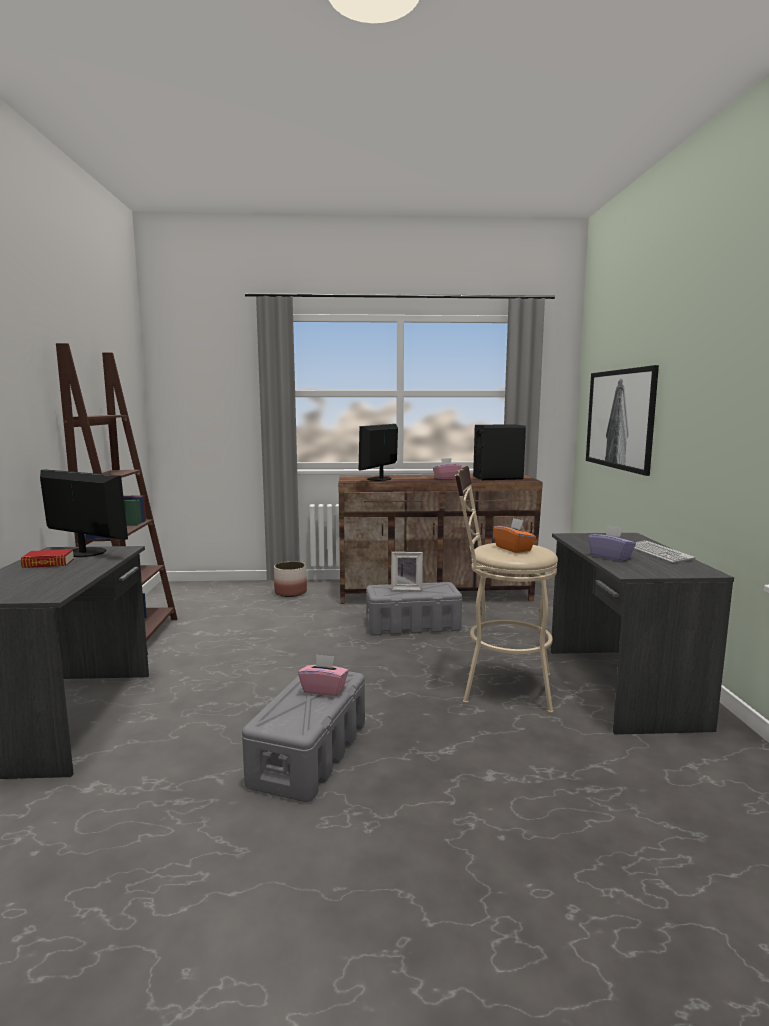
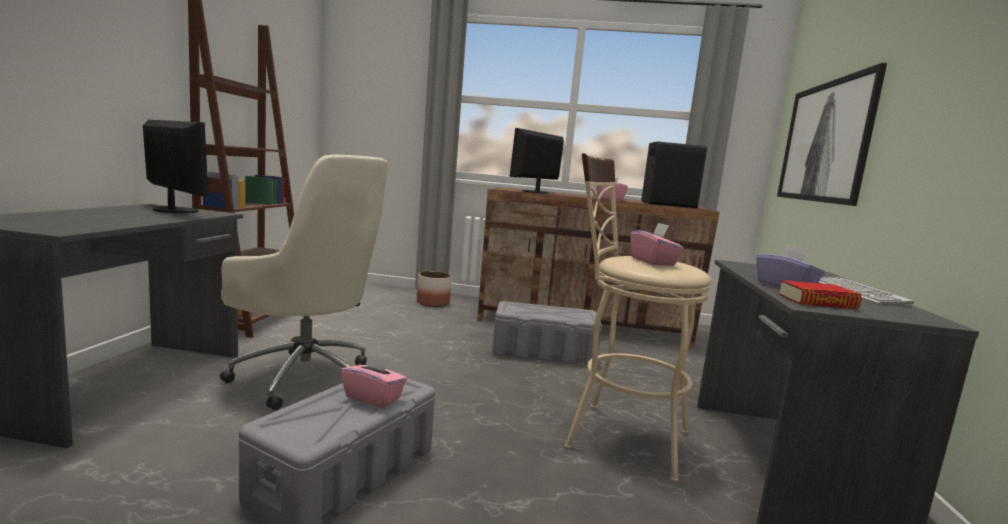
camera: 10 degrees right, 0 degrees up
(48, 563) = (121, 212): book -> book (817, 302)
(225, 685) = (306, 379): none -> beige office chair
(406, 588) = (541, 309): picture frame -> none
(513, 549) = (653, 262): orange tissue box -> pink tissue box

